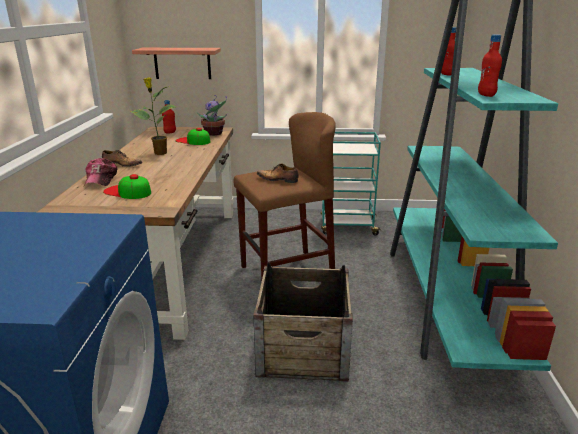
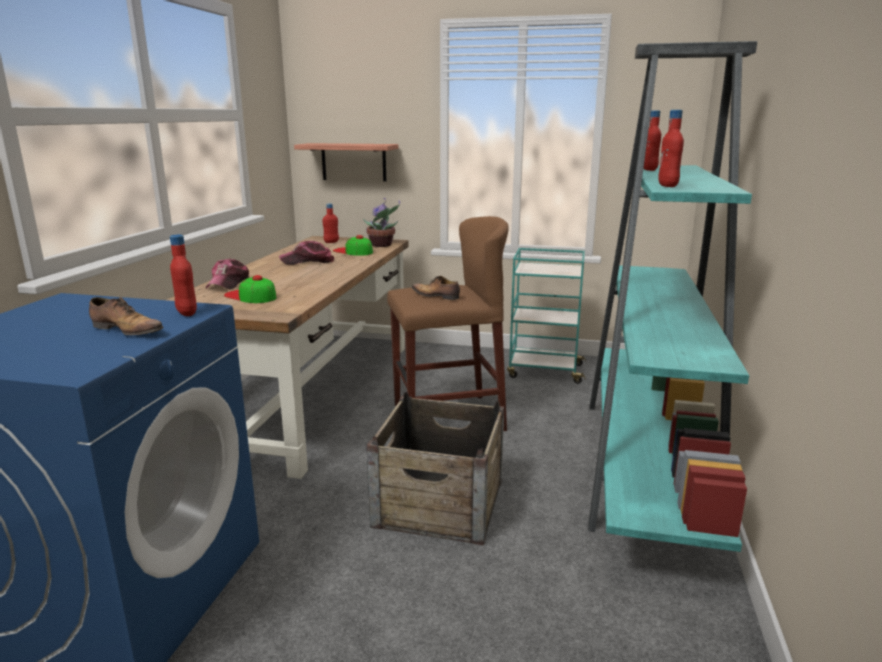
camera: 10 degrees right, 5 degrees down
(108, 227) = (187, 313): none -> red bottle
(122, 165) = (259, 271): shoe -> shoe (127, 330)
(159, 153) = (307, 261): potted plant -> cap

